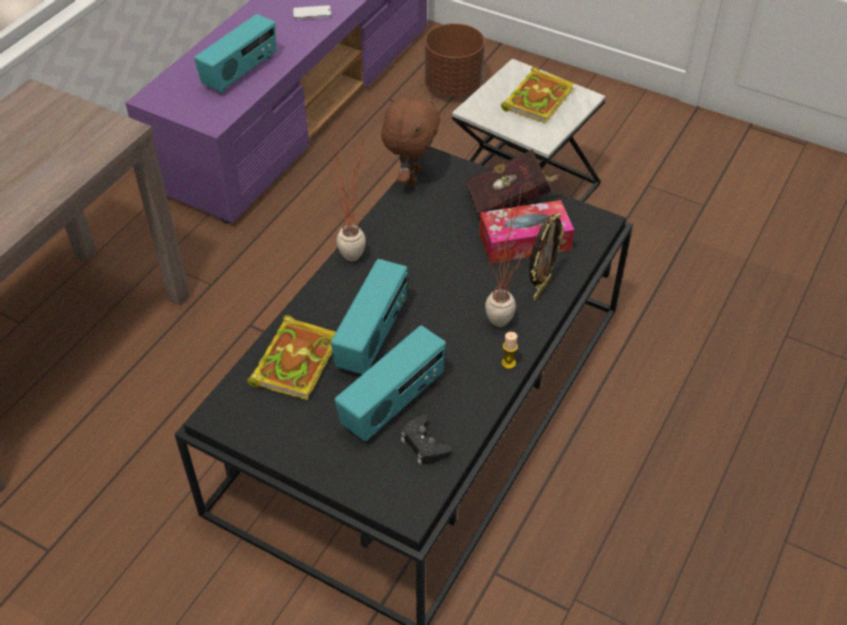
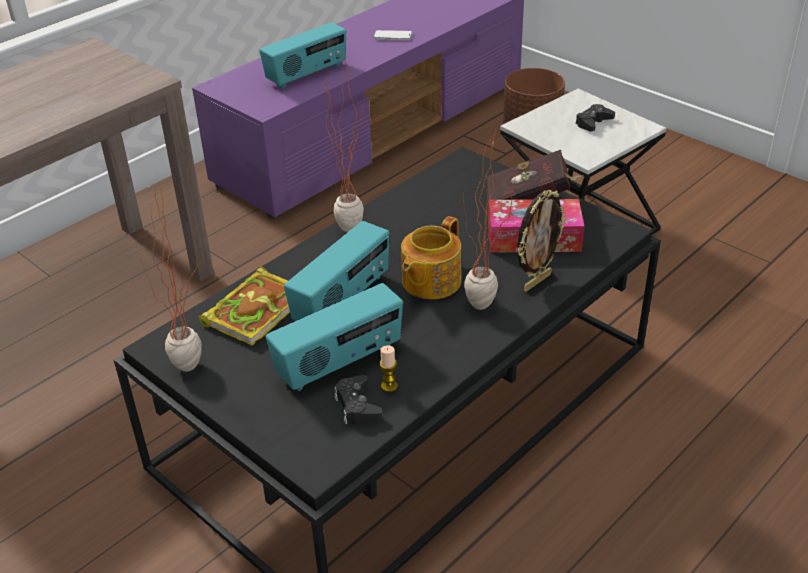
camera: 15 degrees right, 10 degrees down
(263, 436) = (195, 371): none -> potted plant
(411, 177) = (435, 170): brown plush toy -> none
(446, 303) = (430, 281): none -> teapot
(508, 363) = (477, 344): candle -> candle (389, 386)
(538, 98) = (593, 122): book -> black game controller

